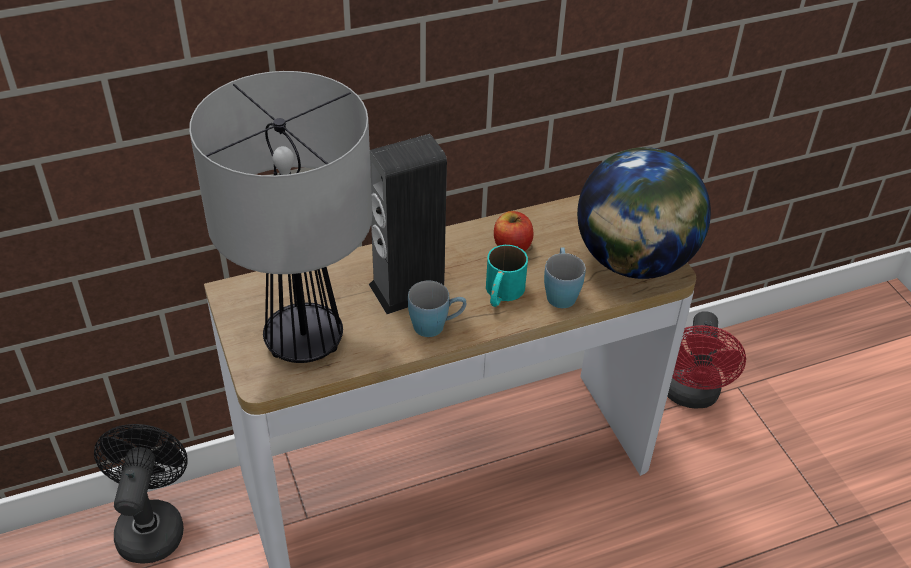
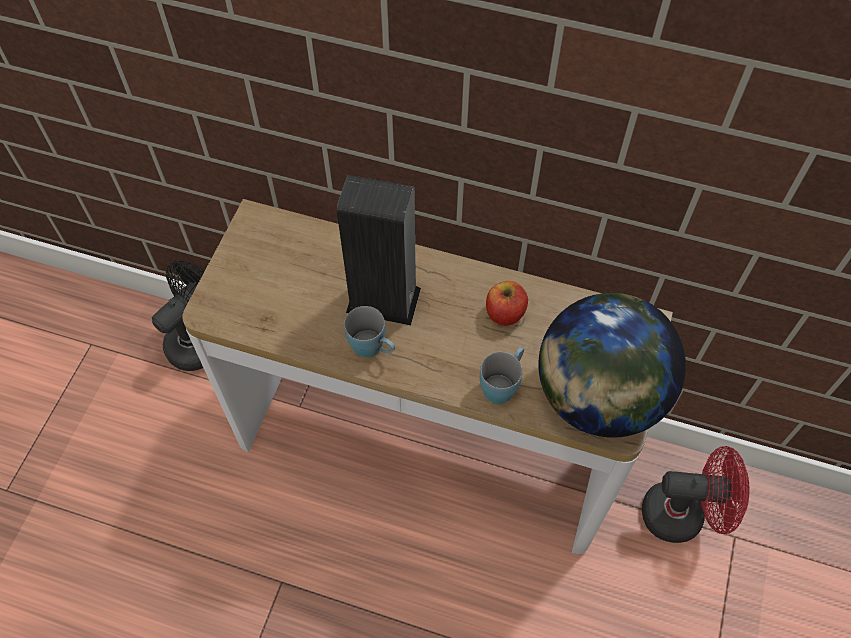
camera: 40 degrees right, 15 degrees up
(305, 340) = (267, 296): table lamp -> none
(501, 293) = (452, 353): turquoise mug -> none
(690, 395) = (683, 514): red fan -> red fan turned 135 degrees counterclockwise

